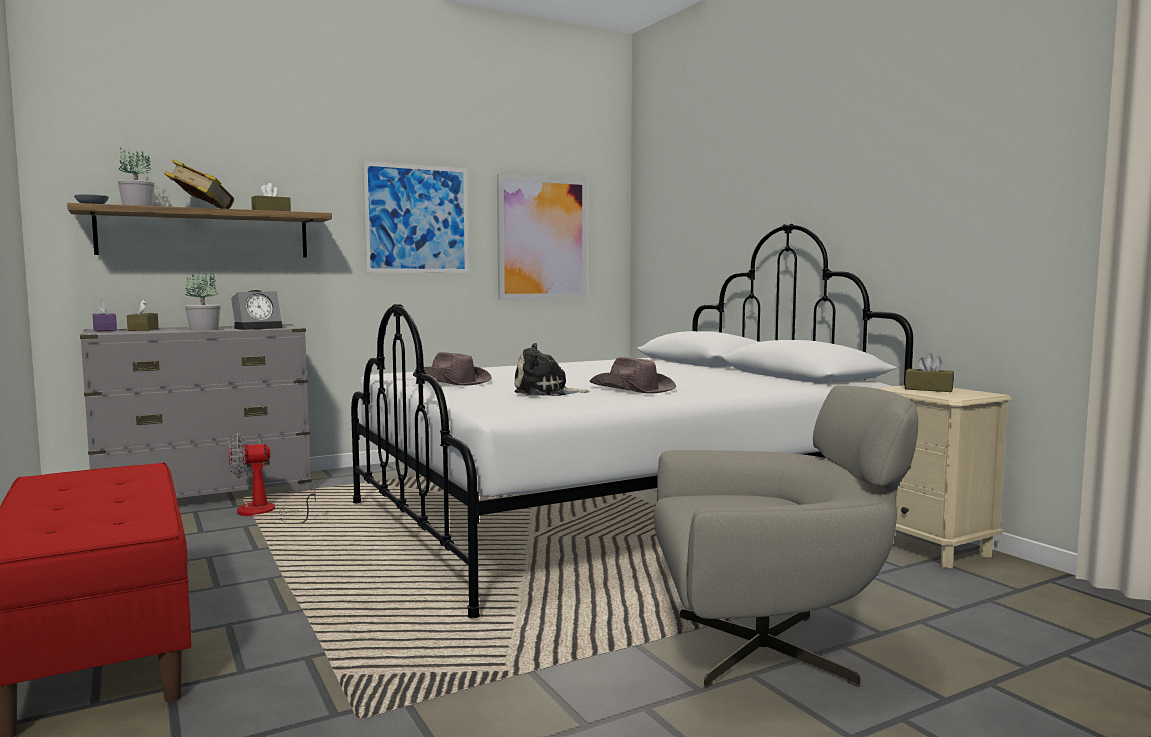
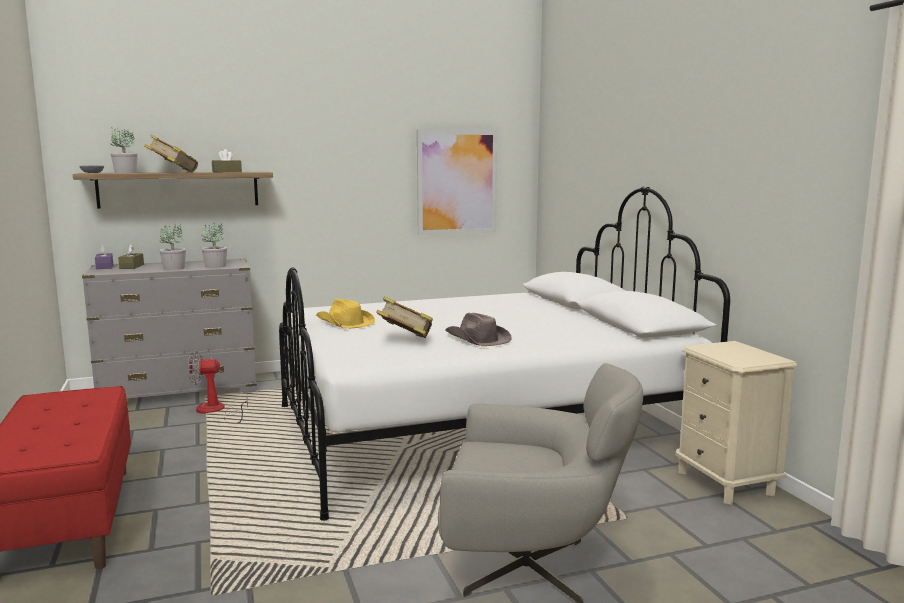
camera: 10 degrees right, 5 degrees up
(259, 328) = (215, 266): alarm clock -> potted plant
(417, 219) = (348, 170): picture -> none
(451, 382) = (344, 323): brown hat -> yellow hat
(545, 392) = (405, 341): plush toy -> book
(928, 389) = (730, 350): brown tissue box -> none

